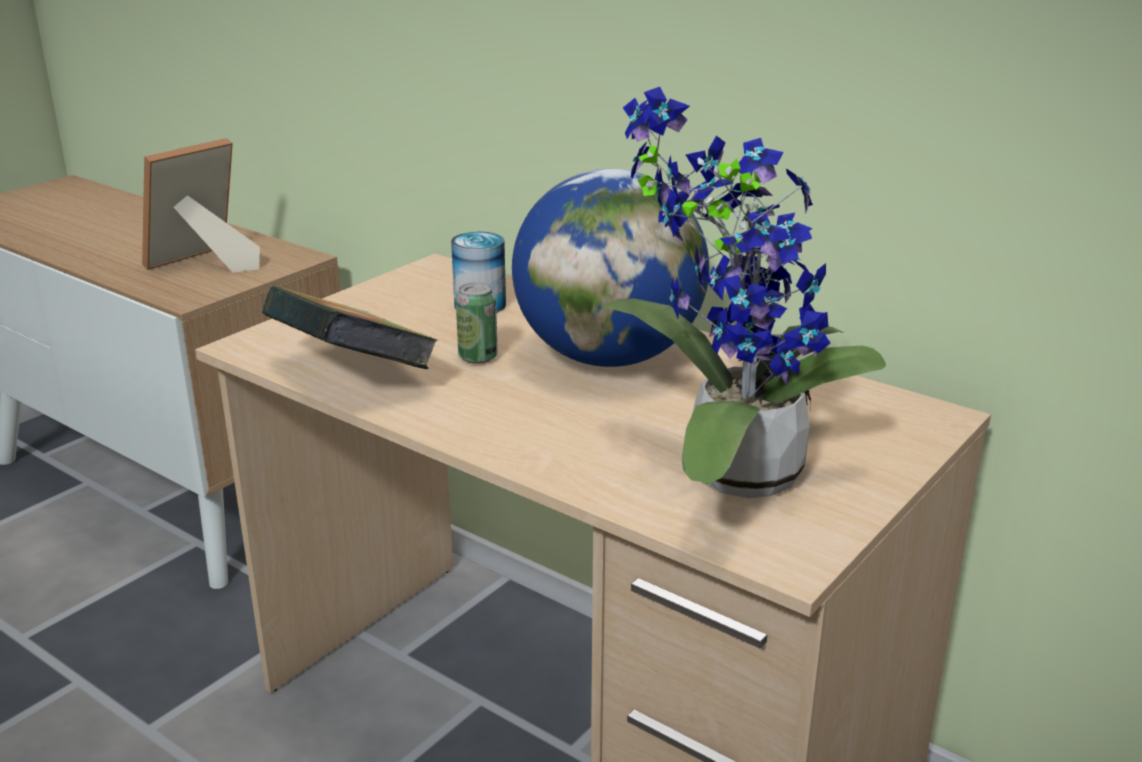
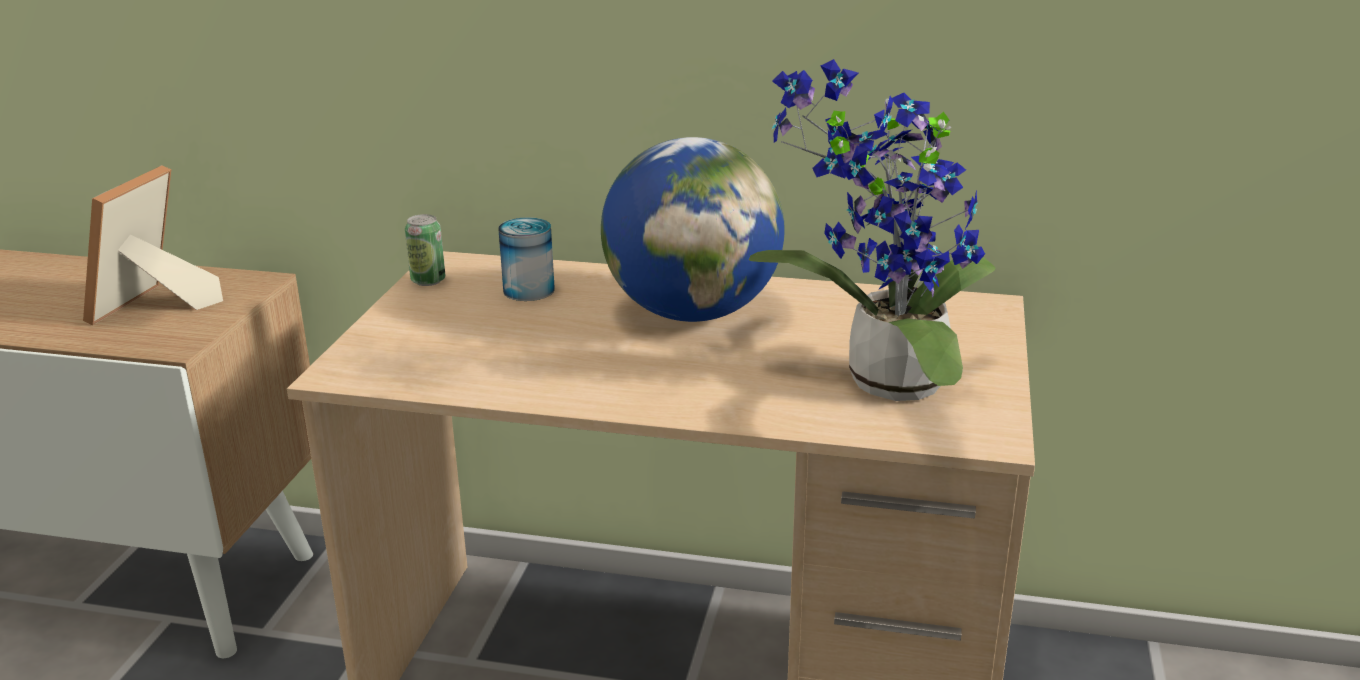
camera: 25 degrees left, 0 degrees up
(352, 376) = (479, 378): book -> none
(478, 357) = (578, 337): can -> can (428, 280)

